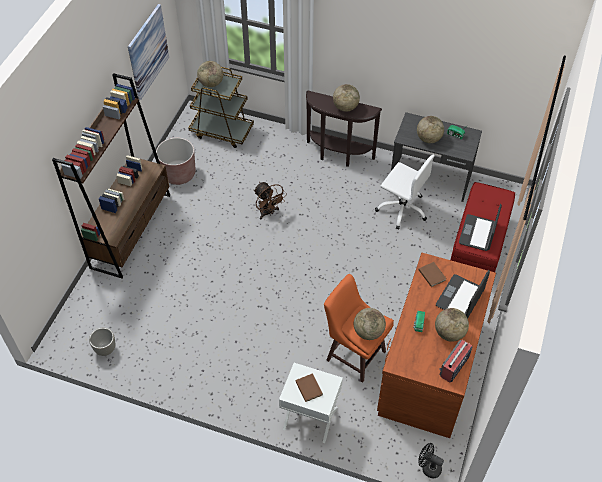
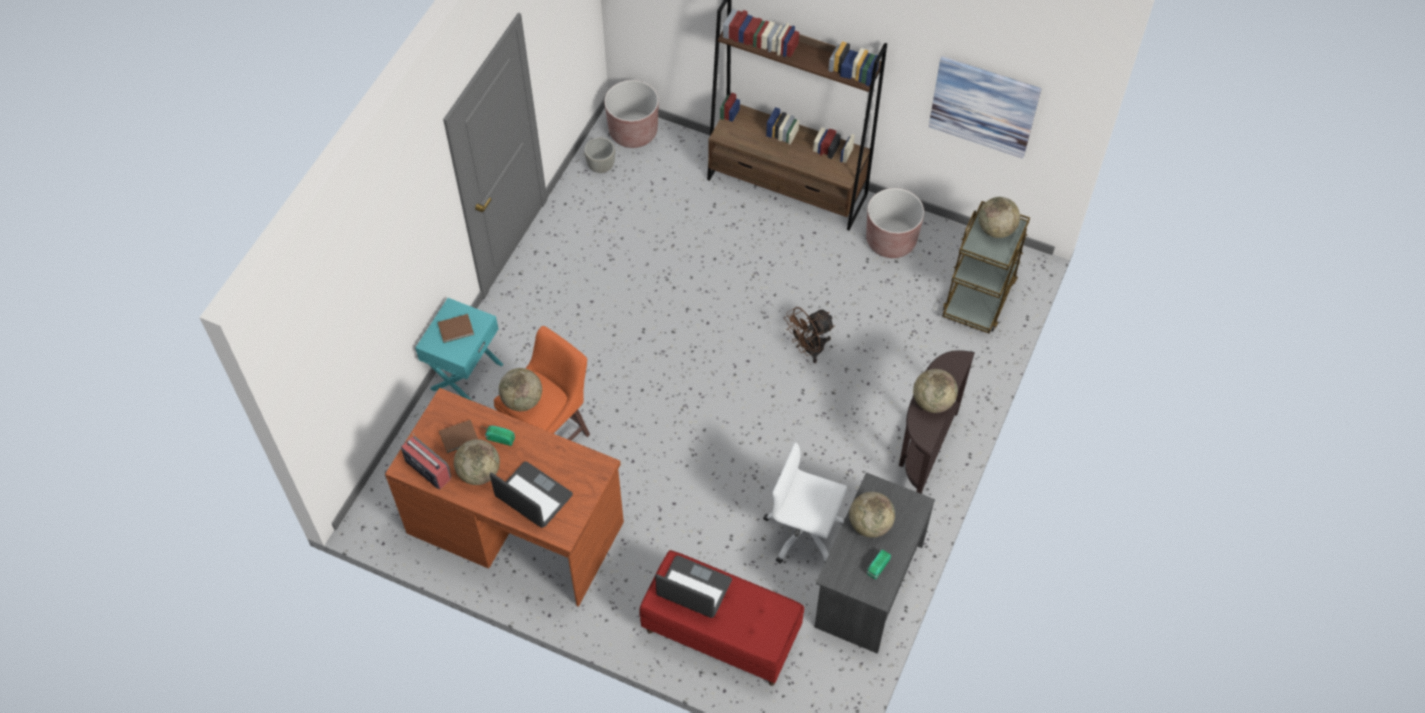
camera: 95 degrees right, 5 degrees up
(71, 330) = (633, 132): none -> brown planter
(310, 419) = (465, 376): white nightstand -> turquoise nightstand
(402, 209) = (804, 532): white office chair -> white office chair turned 75 degrees clockwise
(428, 467) = (372, 501): black fan -> none
(432, 274) = (578, 467): brown book -> brown book (460, 437)

